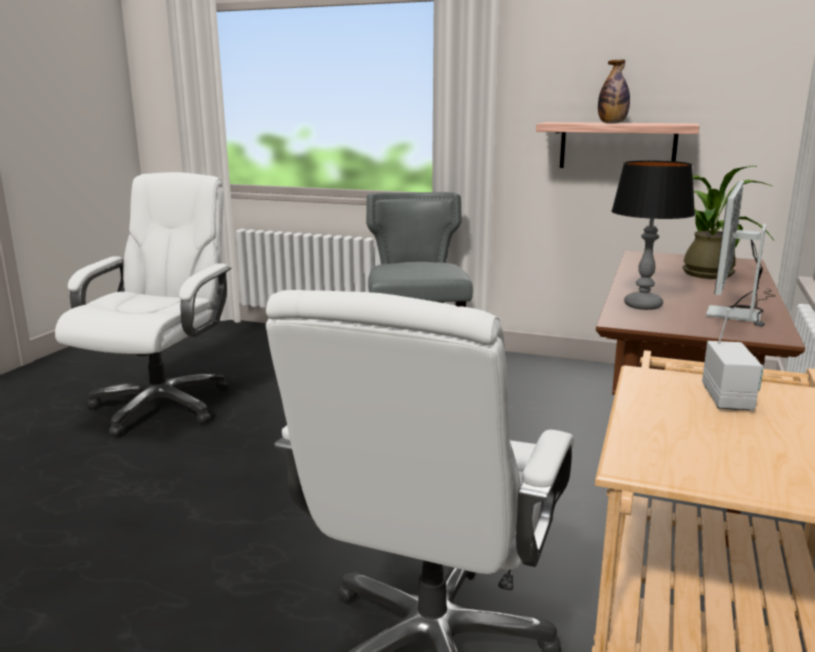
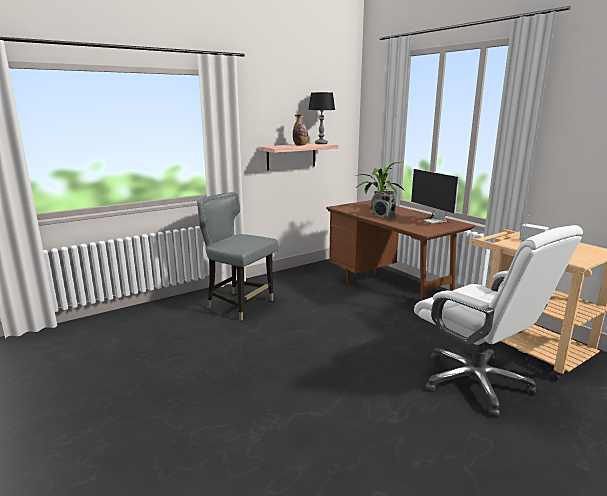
camera: 55 degrees left, 0 degrees up
(161, 405) = (146, 392): white office chair -> none
(642, 305) = (409, 225): table lamp -> table lamp (321, 143)
(658, 283) = (383, 216): none -> radio

